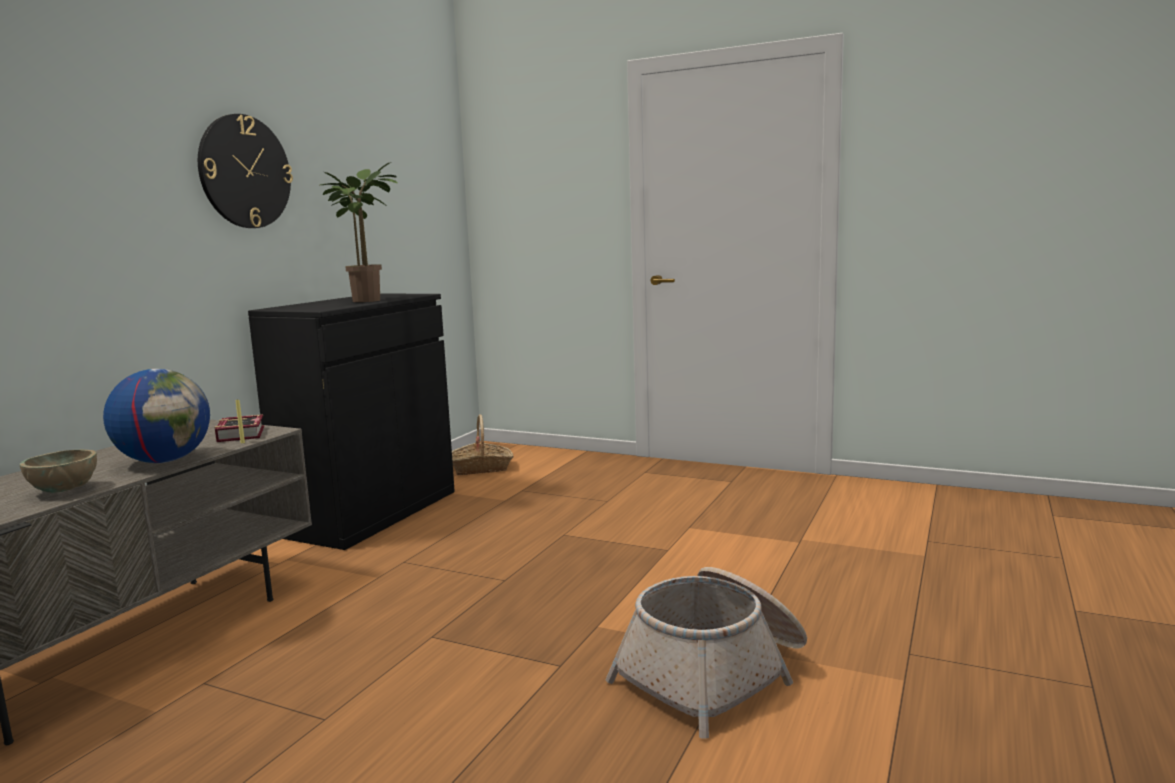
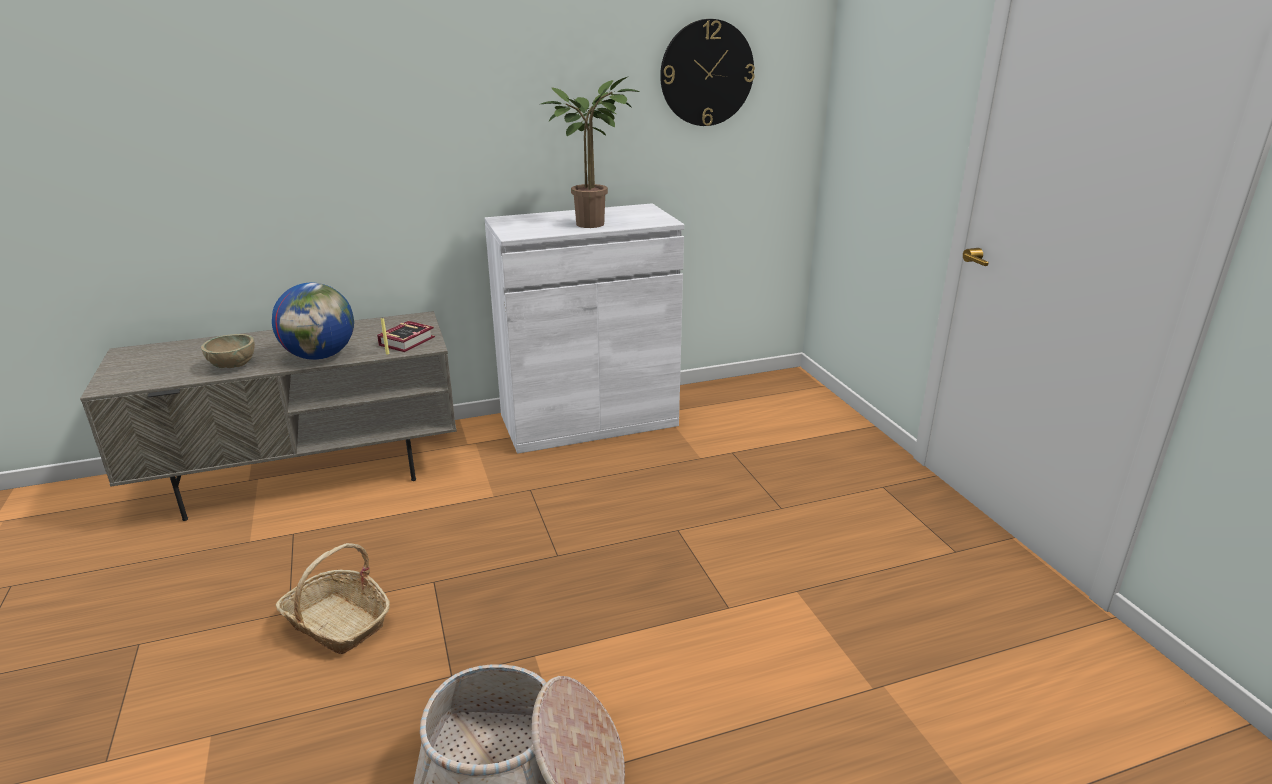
camera: 45 degrees right, 15 degrees up
(245, 172) = (493, 82): wall clock -> wall clock (706, 73)
(371, 513) = (588, 420): black cabinet -> white cabinet
(481, 468) = (743, 405): basket -> basket (338, 623)

